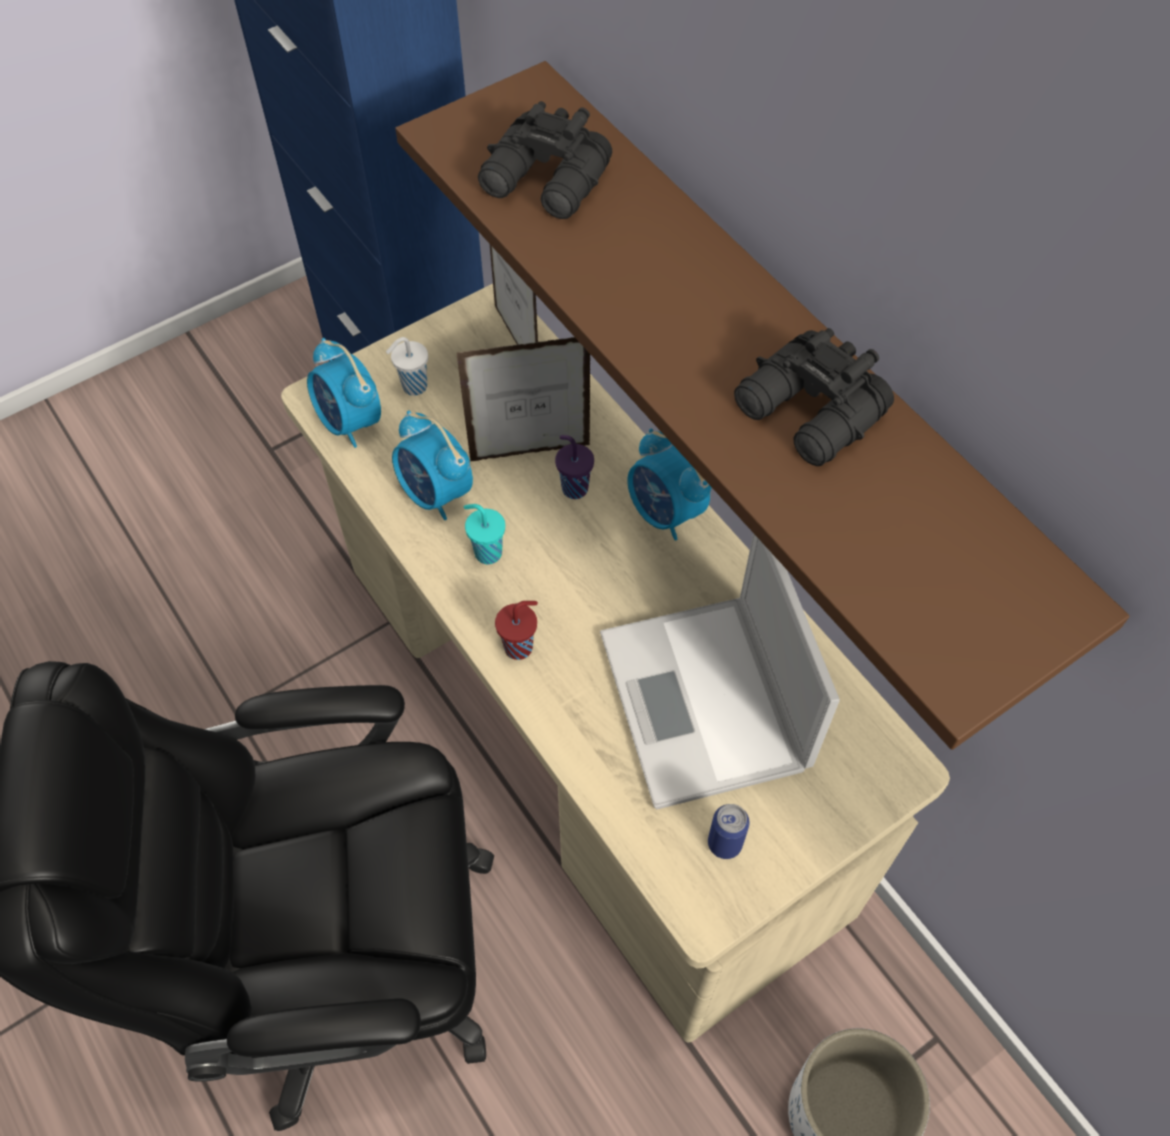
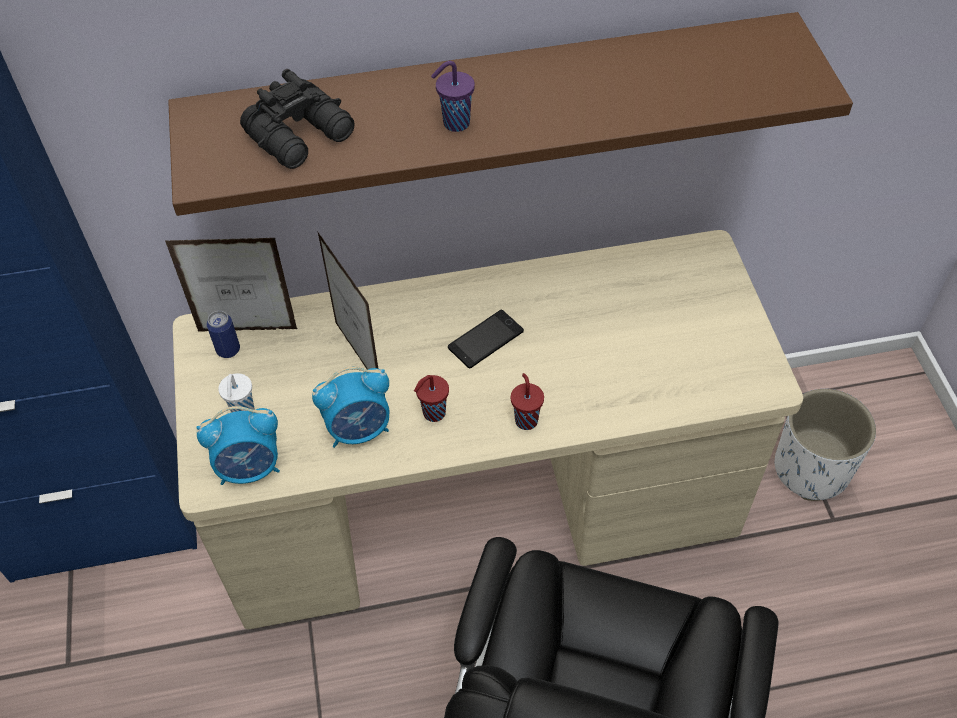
camera: 65 degrees left, 5 degrees down
(486, 552) = (433, 413): turquoise cup -> red cup
(530, 453) = (358, 356): picture frame -> picture frame turned 45 degrees counterclockwise
(573, 487) = (405, 340): purple cup -> purple cup (454, 124)
(614, 564) = (485, 339): none -> phone
(665, 513) = (458, 296): alarm clock -> none
(705, 704) = (622, 329): laptop -> none
(724, 843) = (727, 357): can -> can (228, 350)
(810, 414) = (595, 79): black binoculars -> none

